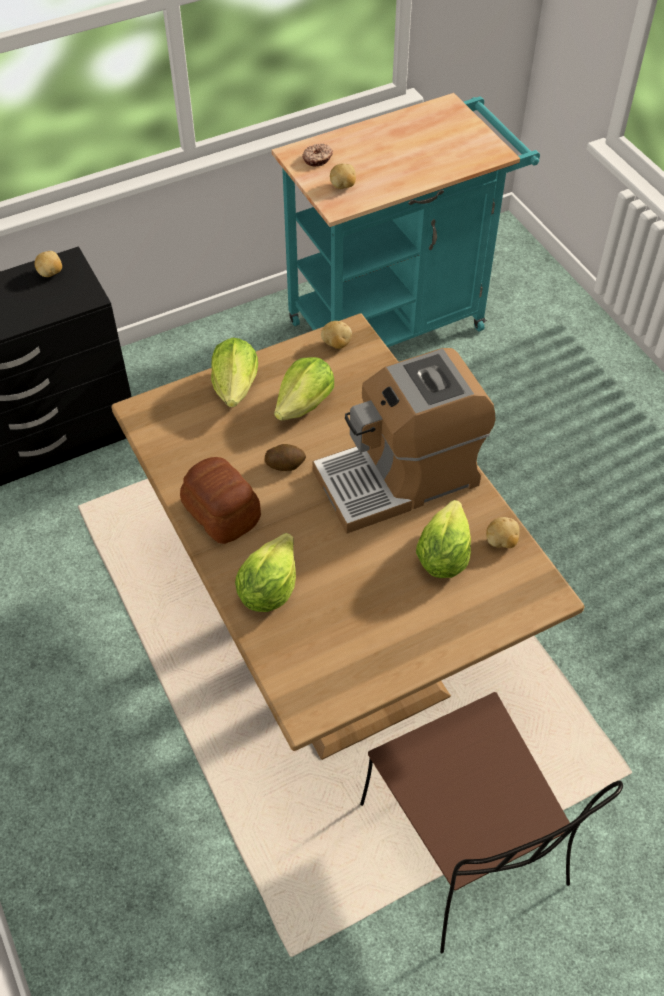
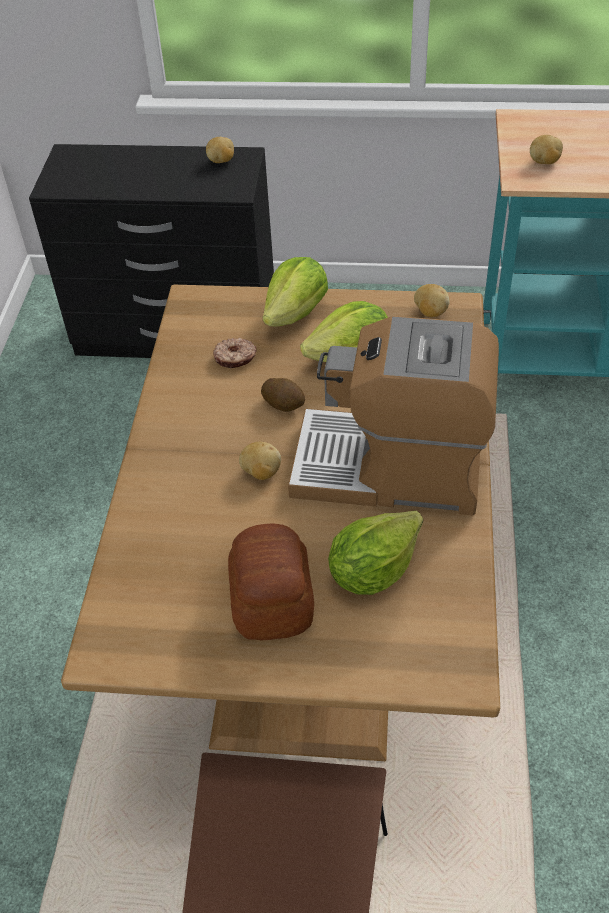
camera: 35 degrees right, 5 degrees down
(222, 512) = (186, 421): bread -> bread (273, 598)
(268, 589) = (168, 514): lettuce -> none
(318, 159) = (537, 130): donut -> donut (235, 358)
(501, 542) = (452, 587): potato -> potato (261, 472)

